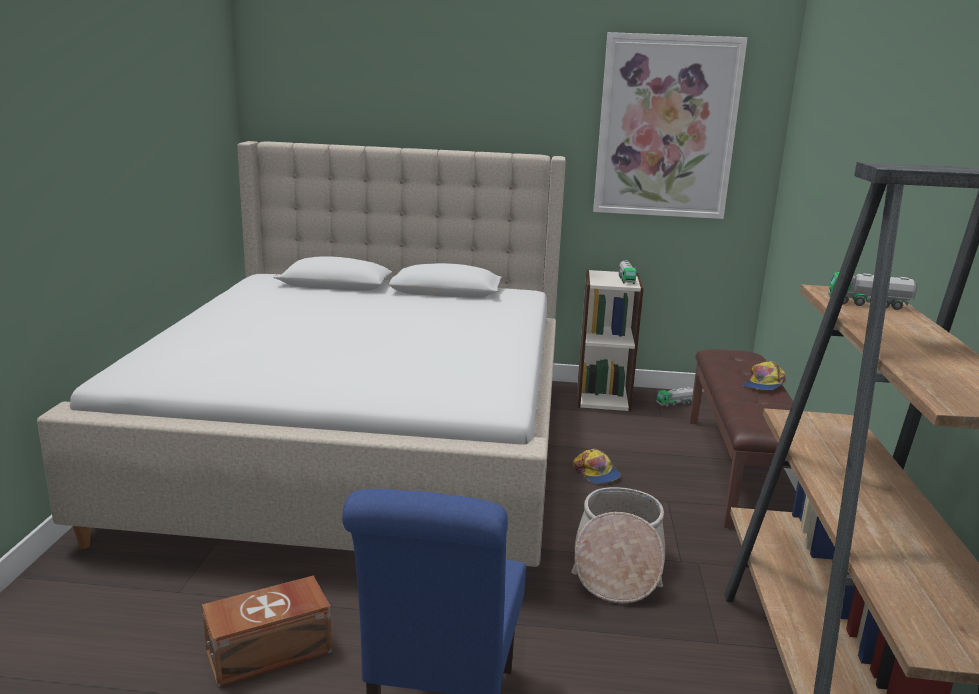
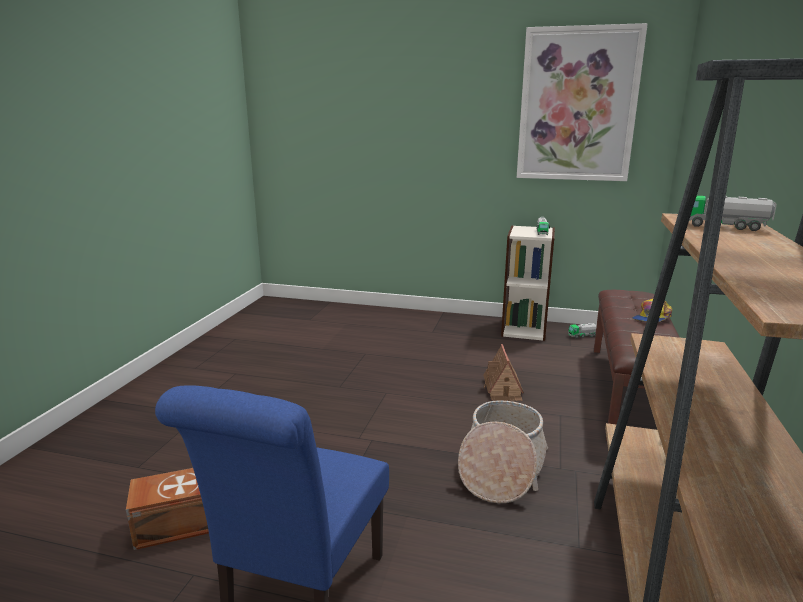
camera: 10 degrees right, 0 degrees up
(362, 448) = (320, 362): beige bed -> none
(596, 473) = (503, 389): cap -> toy house

